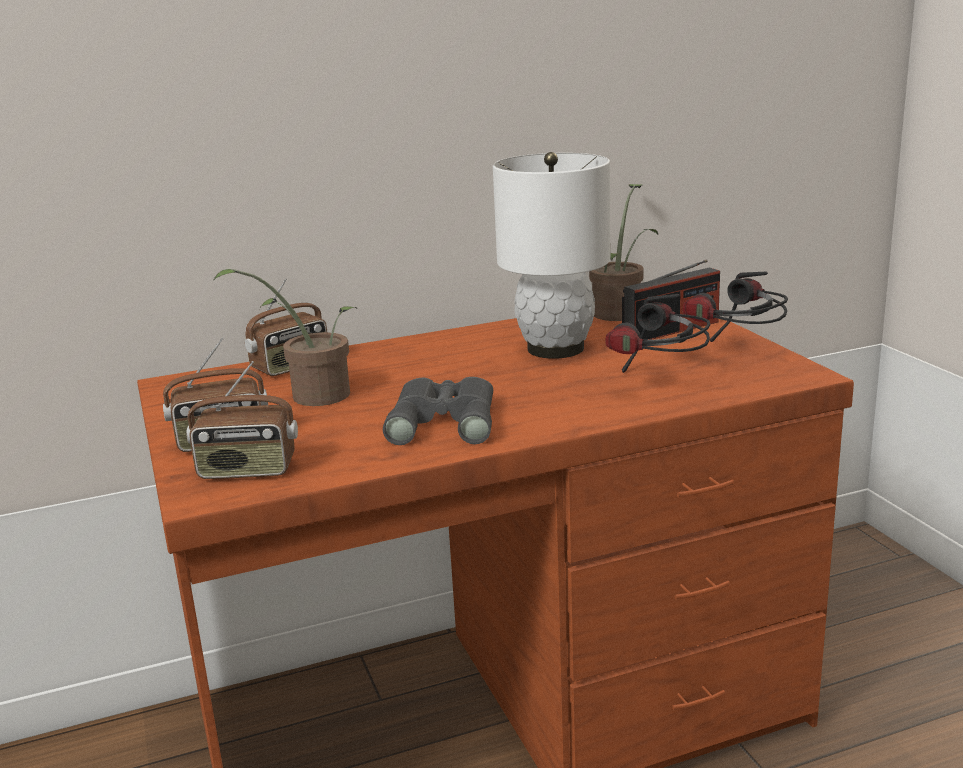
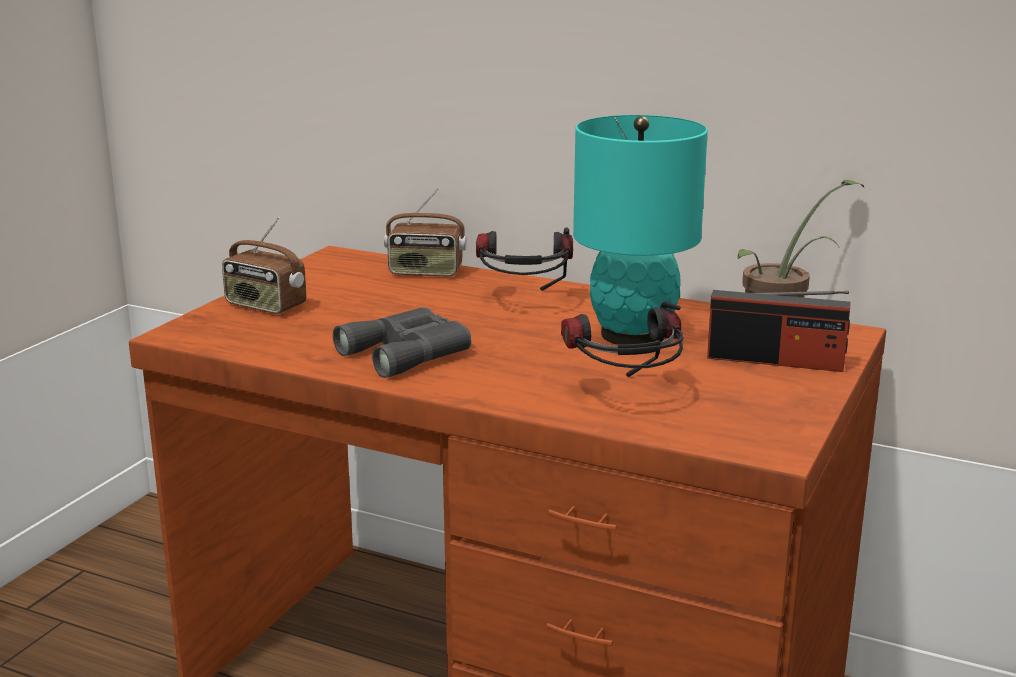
camera: 45 degrees right, 0 degrees up
(247, 471) = (231, 330): radio -> none
(311, 396) = (384, 298): potted plant -> none
(556, 349) = (633, 335): white table lamp -> turquoise table lamp
(737, 354) = (767, 406): headphones -> headphones (523, 304)

